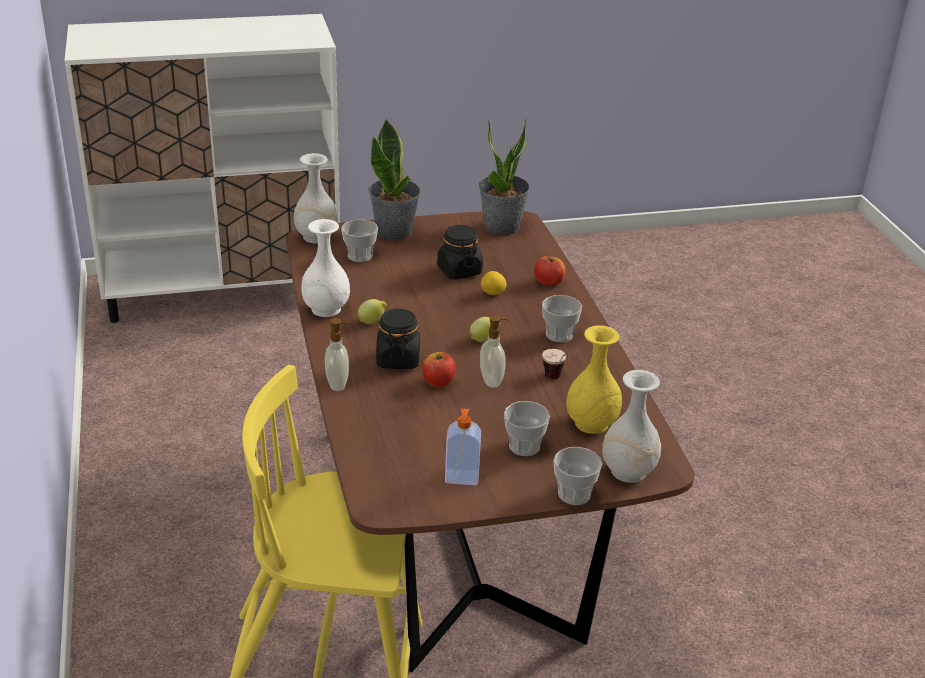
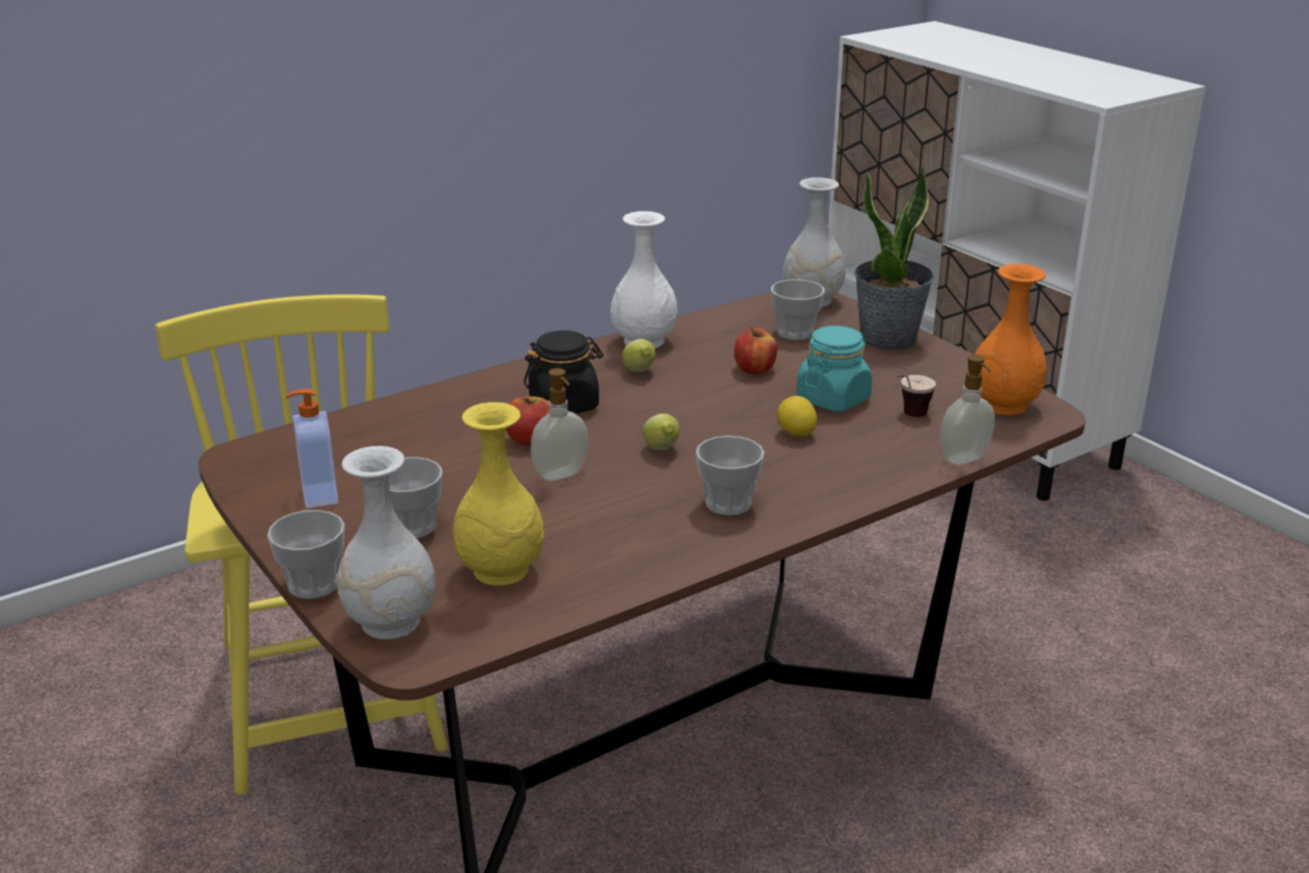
camera: 70 degrees right, 5 degrees down
(338, 384) = (481, 382): soap dispenser -> soap dispenser (965, 459)
(459, 270) = (833, 399): black jar -> turquoise jar
(502, 226) = (1003, 404): potted plant -> orange vase
(548, 282) = (878, 469): apple -> apple (754, 369)
(557, 380) = (600, 523): cup -> cup (907, 417)

